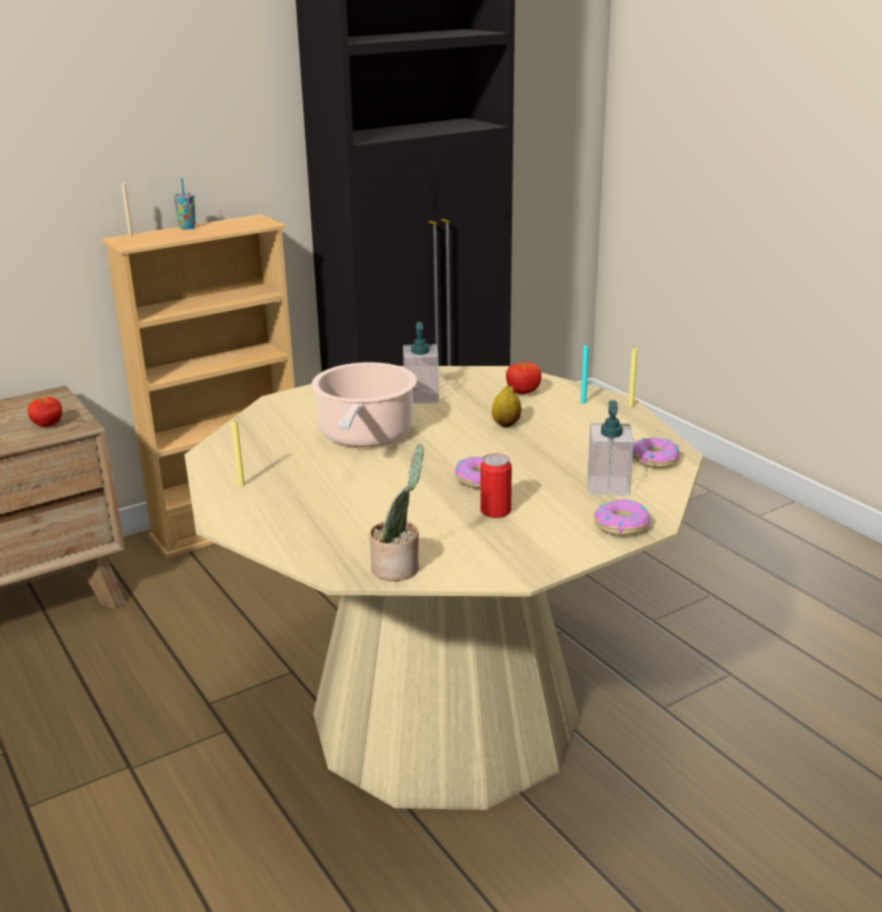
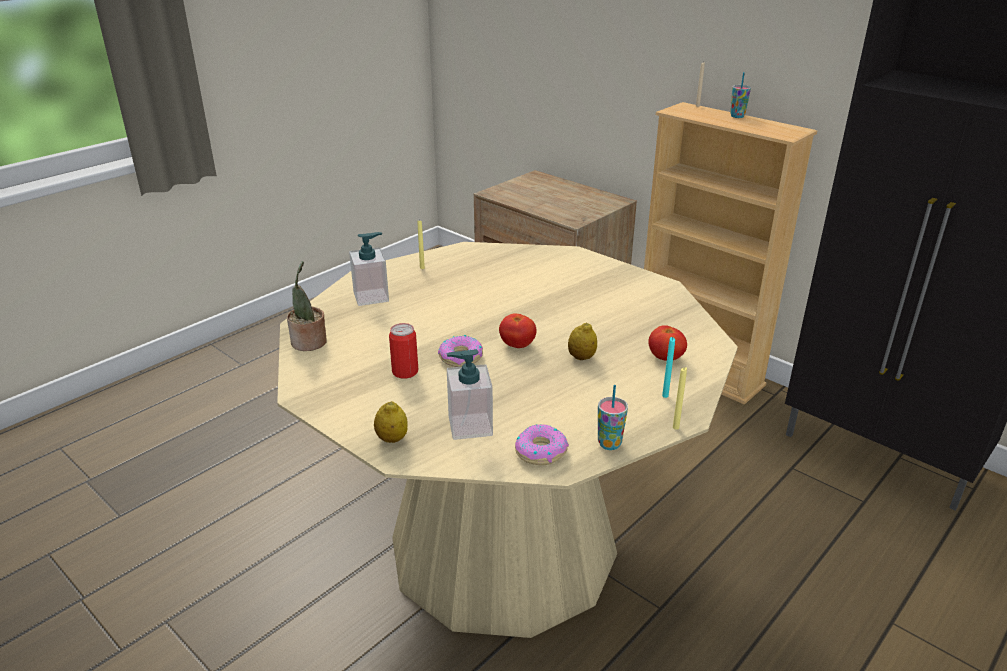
camera: 75 degrees right, 5 degrees up
(47, 425) = (569, 211): tomato -> tomato (517, 345)
(365, 435) = (524, 297): cooking pot -> none
(421, 396) = (619, 308): soap dispenser -> soap dispenser (371, 297)
(621, 525) = (392, 439): donut -> lemon
(648, 432) = (609, 444): none -> cup

